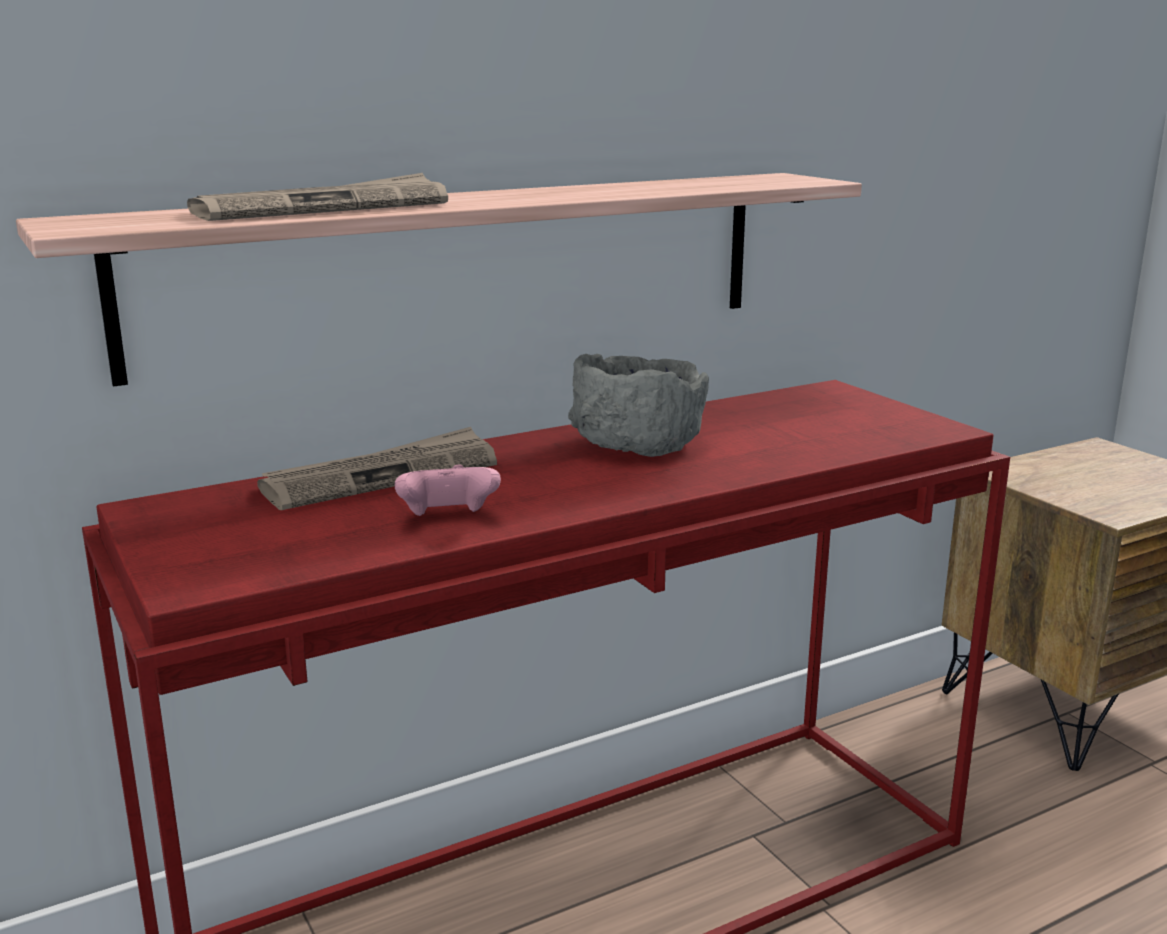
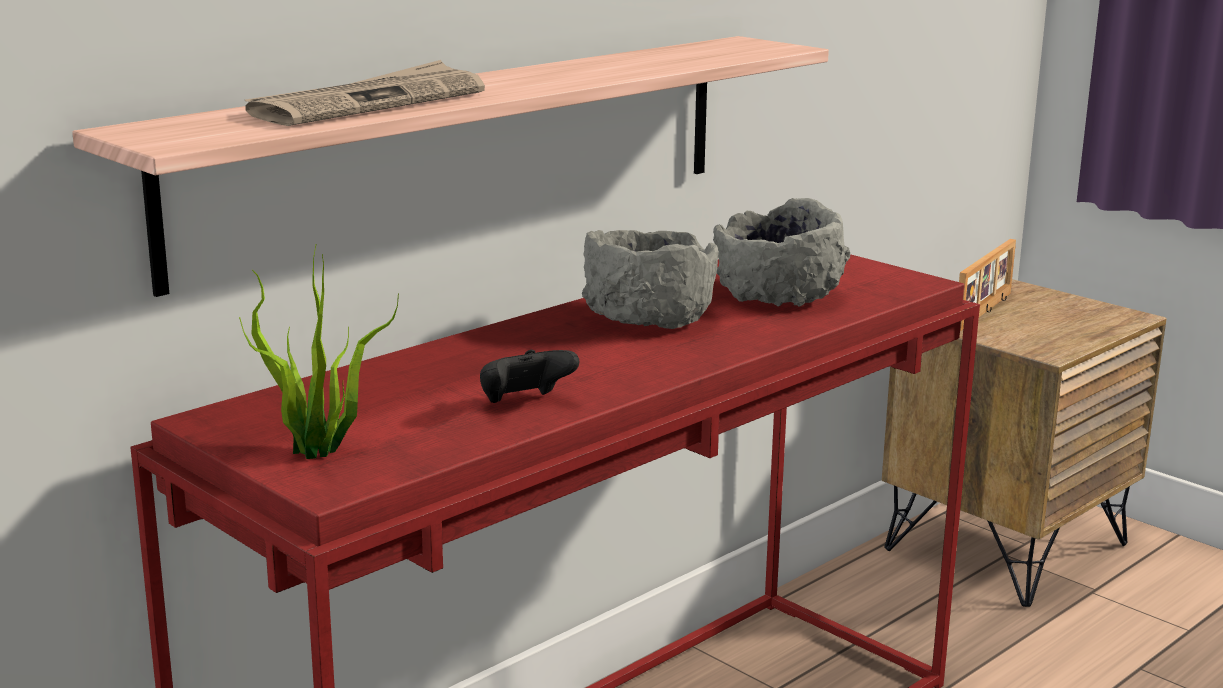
camera: 15 degrees left, 0 degrees up
(211, 550) = (320, 453): none -> potted plant
(382, 476) = (423, 368): newspaper -> none
(448, 519) = (524, 403): pink game controller -> black game controller
(785, 431) = (778, 295): none -> grey bowl
(1059, 468) = (985, 311): none -> picture frame

